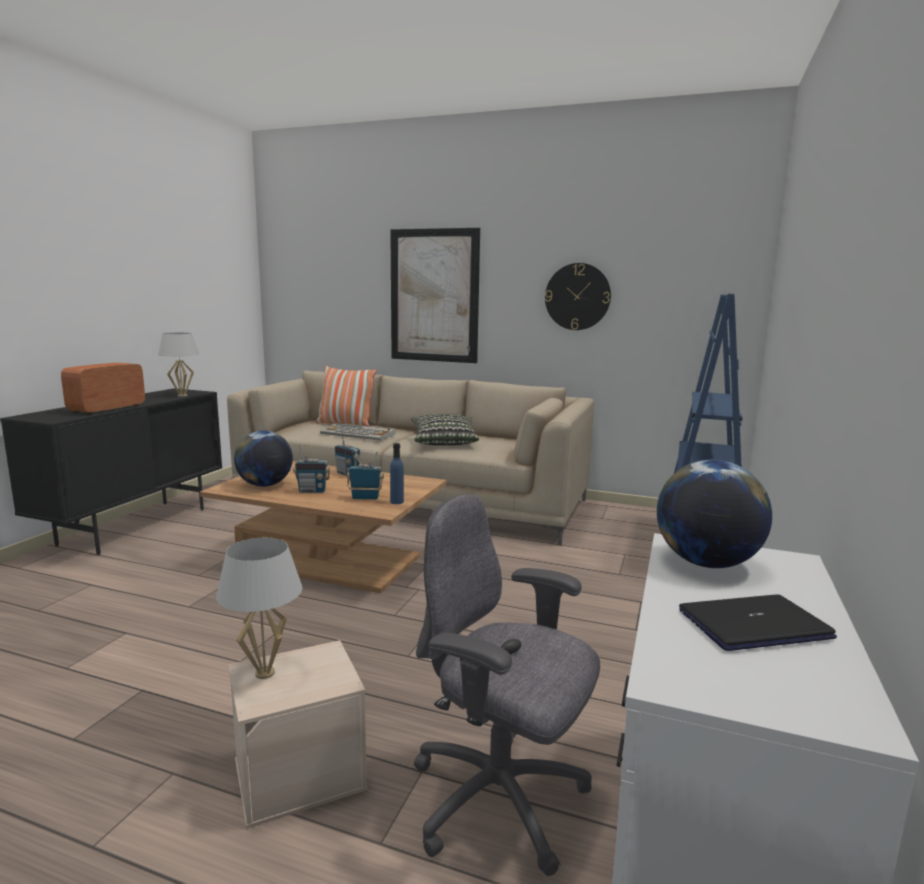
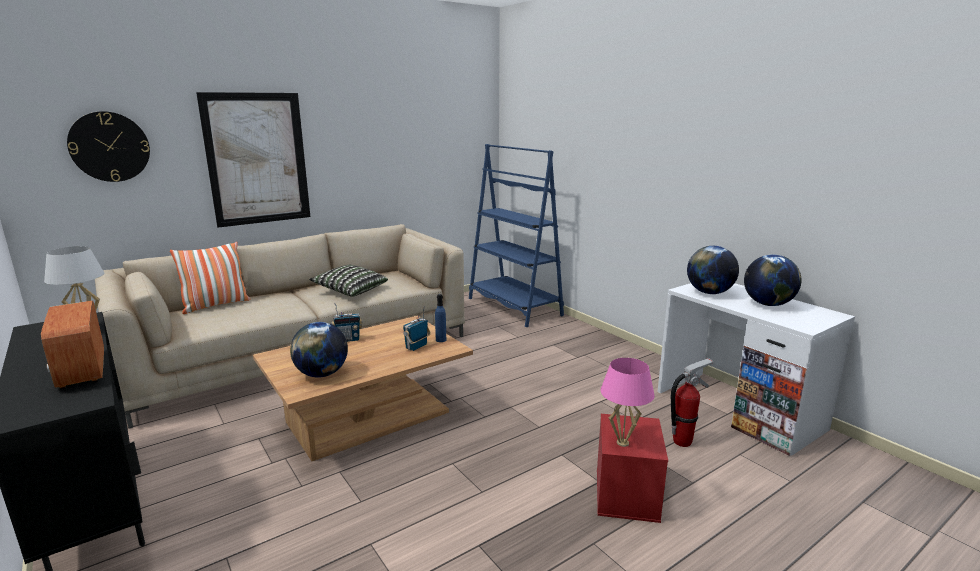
camera: 55 degrees left, 5 degrees up
(264, 673) = (622, 443): white table lamp -> pink table lamp
(301, 773) = (625, 493): beige storage box -> red storage box
(312, 491) = (370, 360): radio -> none
(358, 434) = (265, 308): keyboard -> none
(500, 801) = (683, 441): grey office chair -> fire extinguisher
(577, 296) = (386, 150): wall clock -> wall clock (109, 147)
(753, 624) = (768, 304): laptop -> globe

